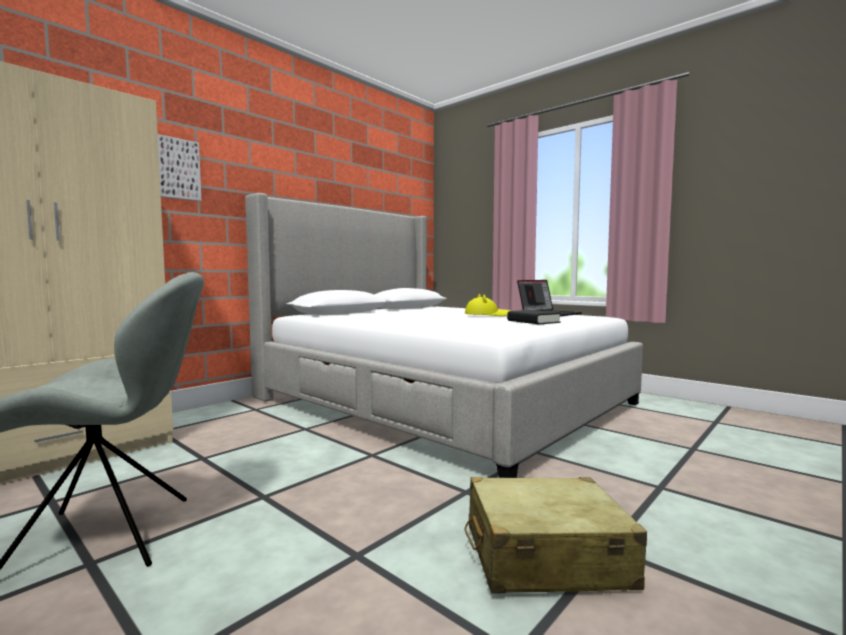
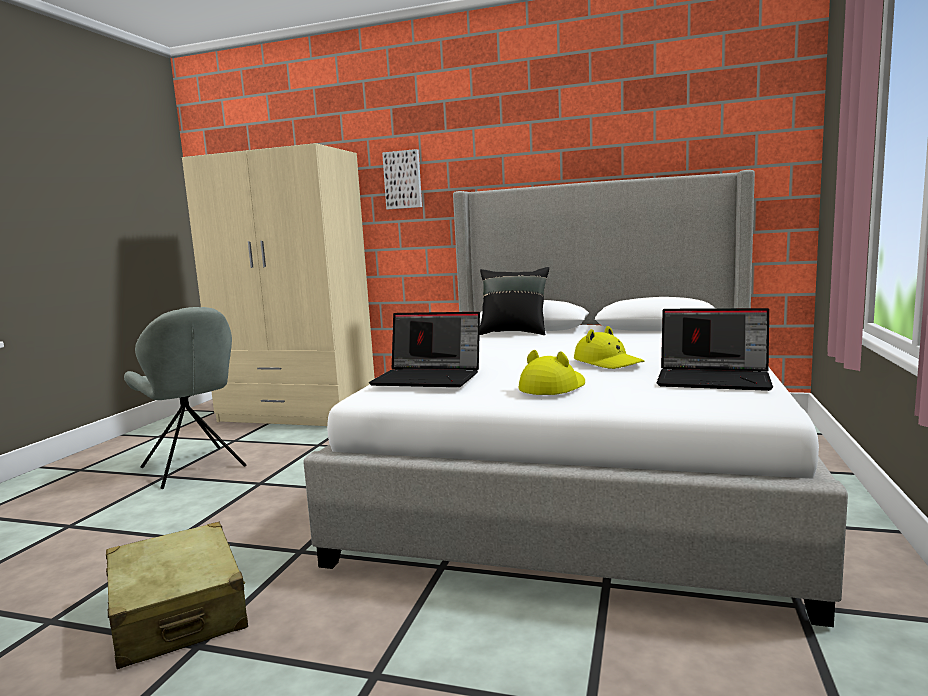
camera: 65 degrees right, 5 degrees up
(345, 314) = (514, 333): none -> black pillow
(476, 325) = (429, 378): none -> laptop
(533, 321) = (553, 387): black book -> yellow hat

